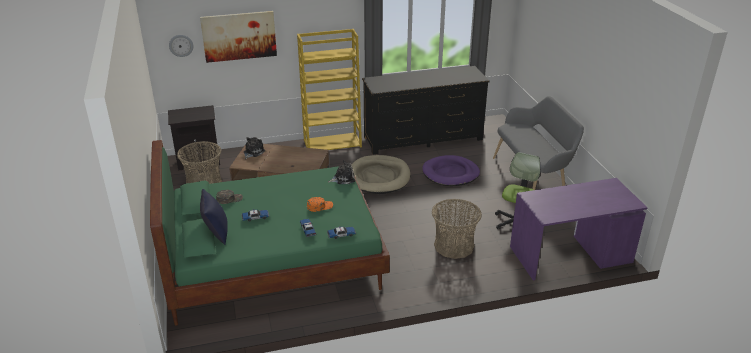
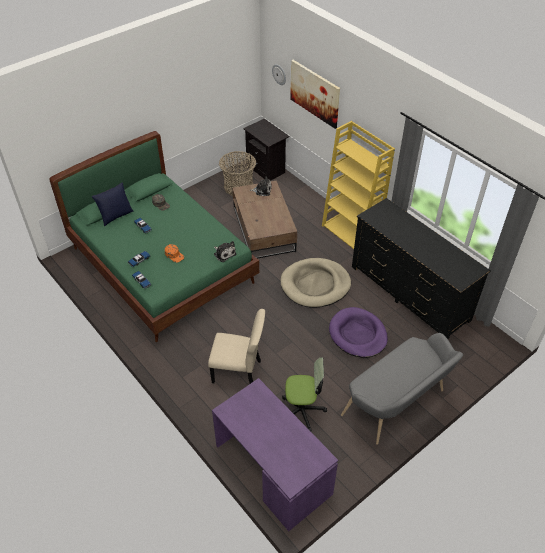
camera: 65 degrees right, 15 degrees up
(454, 246) = (239, 372): basket -> beige chair

